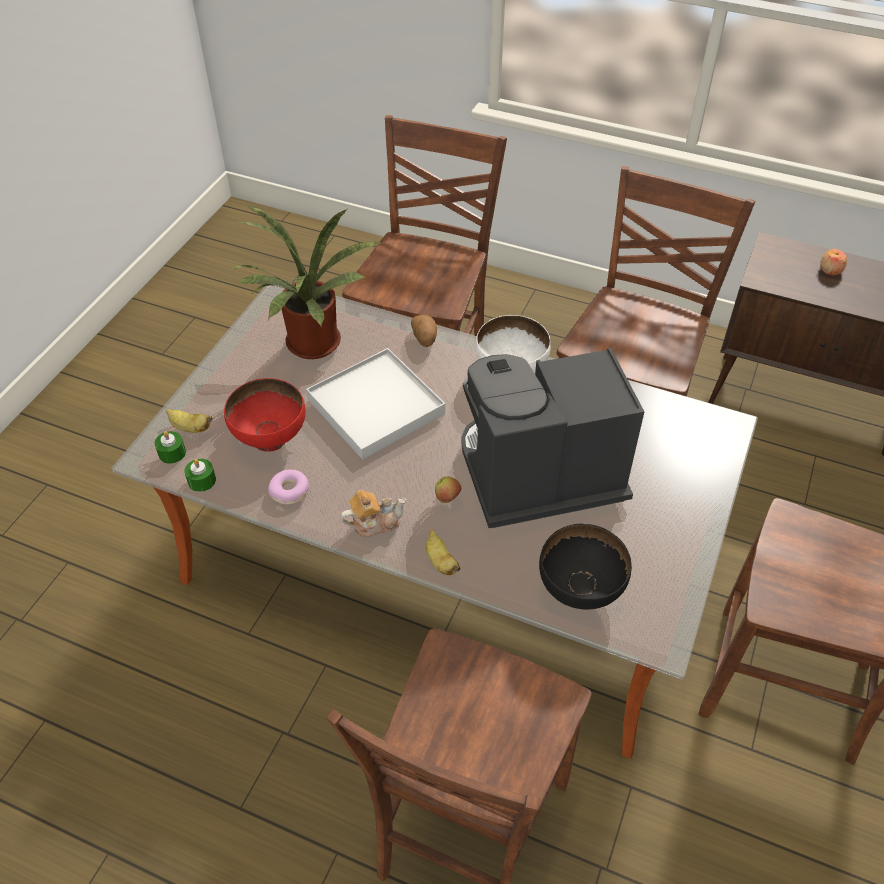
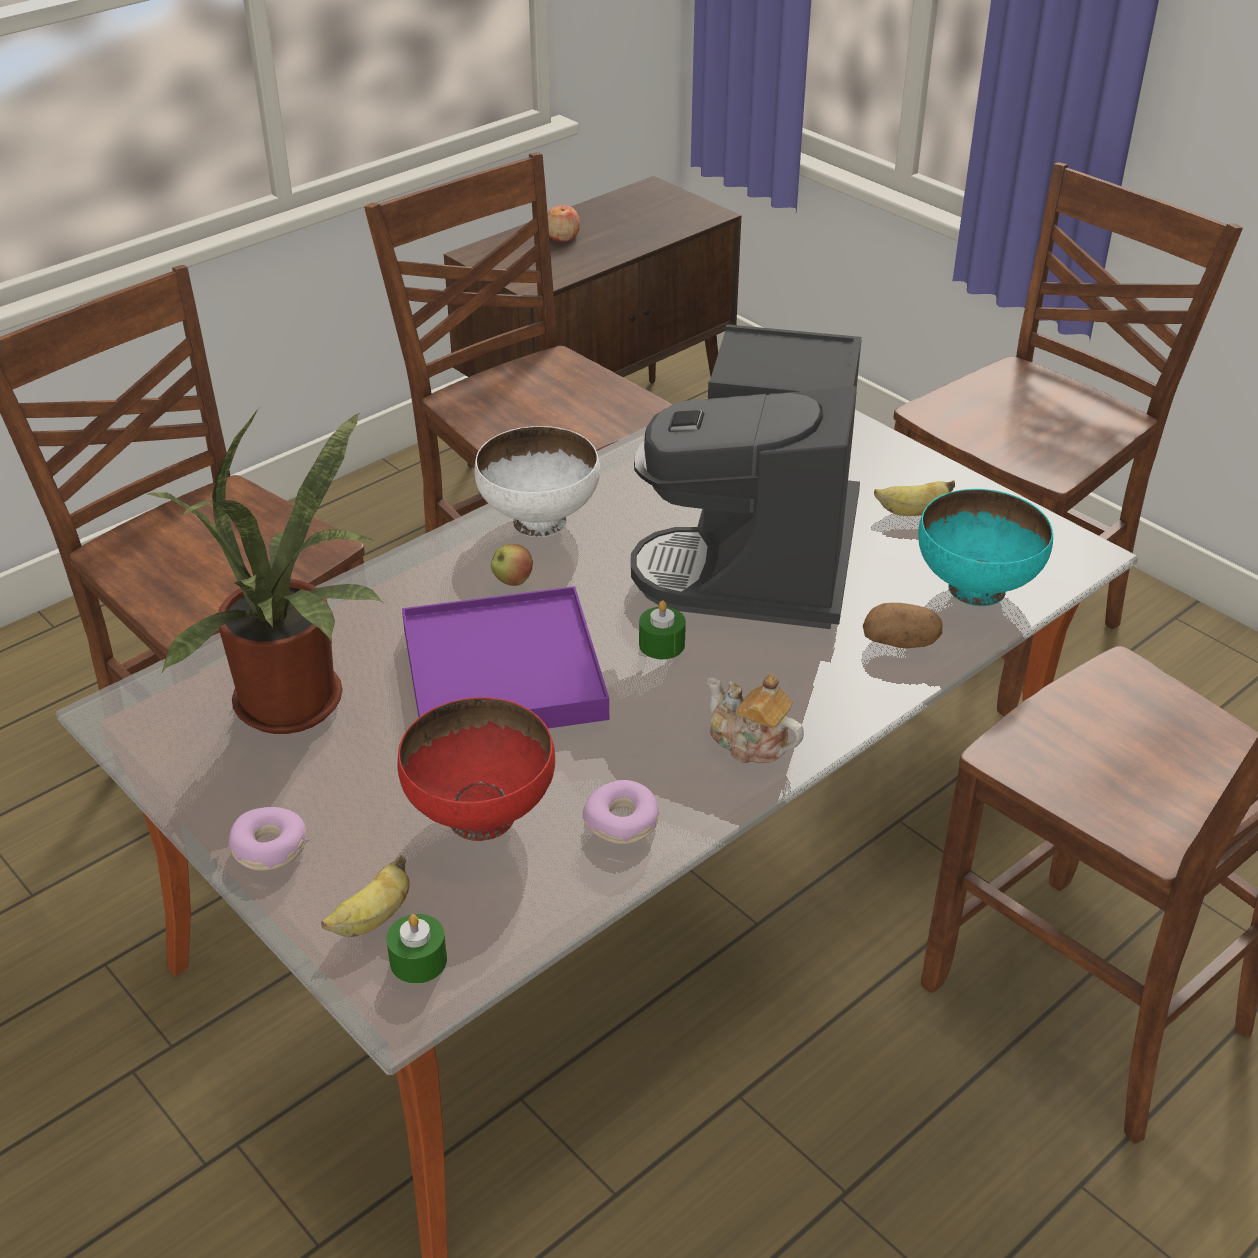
camera: 65 degrees left, 10 degrees down
(202, 480) = (520, 932): green candle -> green candle (662, 644)
(218, 378) = (269, 848): none -> donut
(374, 522) = (749, 742): teapot -> teapot turned 60 degrees counterclockwise
(376, 407) = (503, 673): white tray -> purple tray
(424, 339) = (393, 579): potato -> potato (900, 642)
(440, 561) = (862, 697): banana -> banana (912, 513)
(447, 498) = (746, 655): apple -> apple (512, 581)
(580, 590) = (974, 589): black bowl -> turquoise bowl

